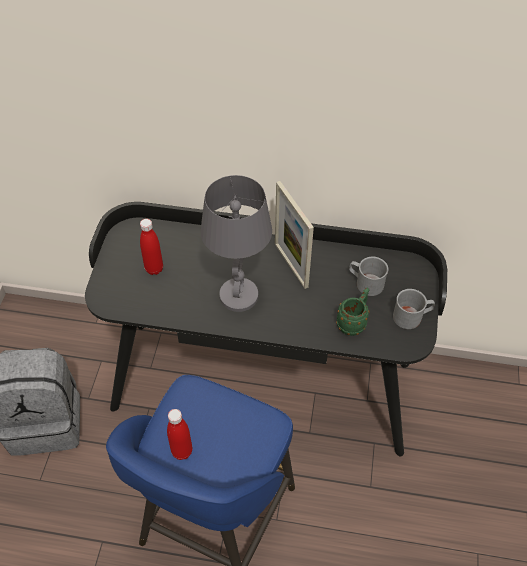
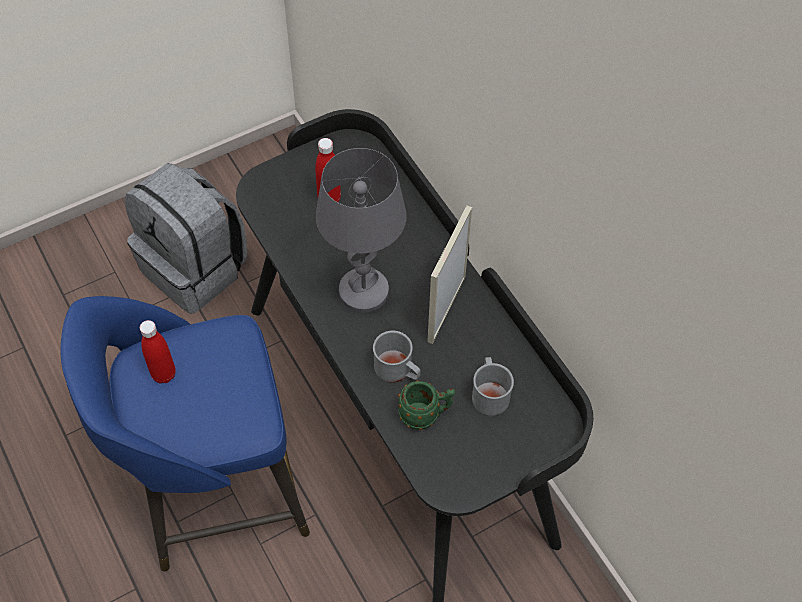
camera: 50 degrees right, 5 degrees up
(411, 317) = (485, 466): grey mug -> grey mug (397, 370)

